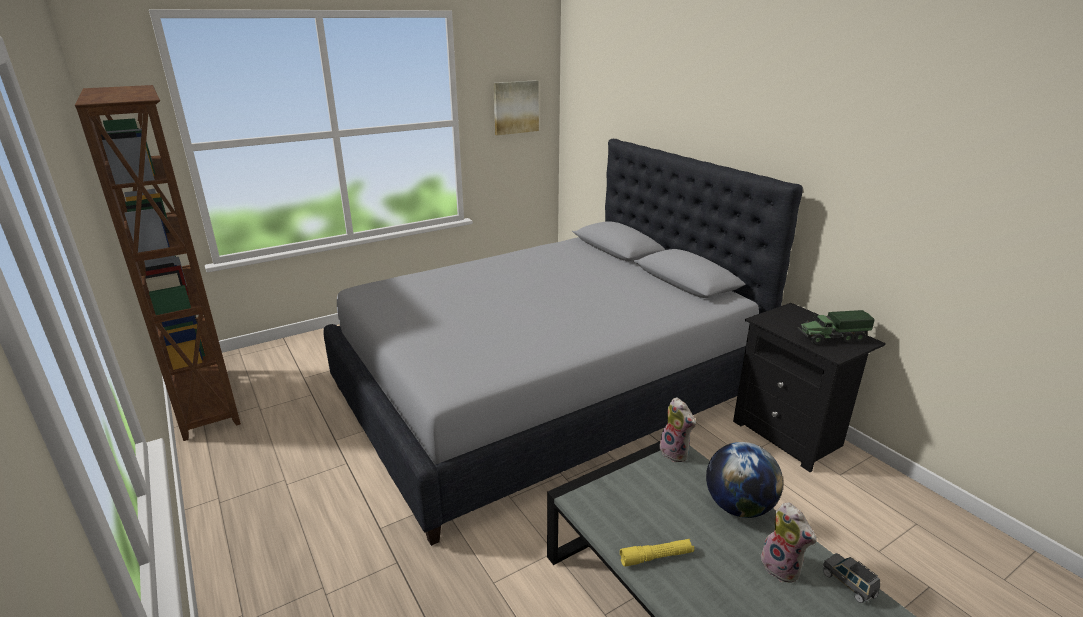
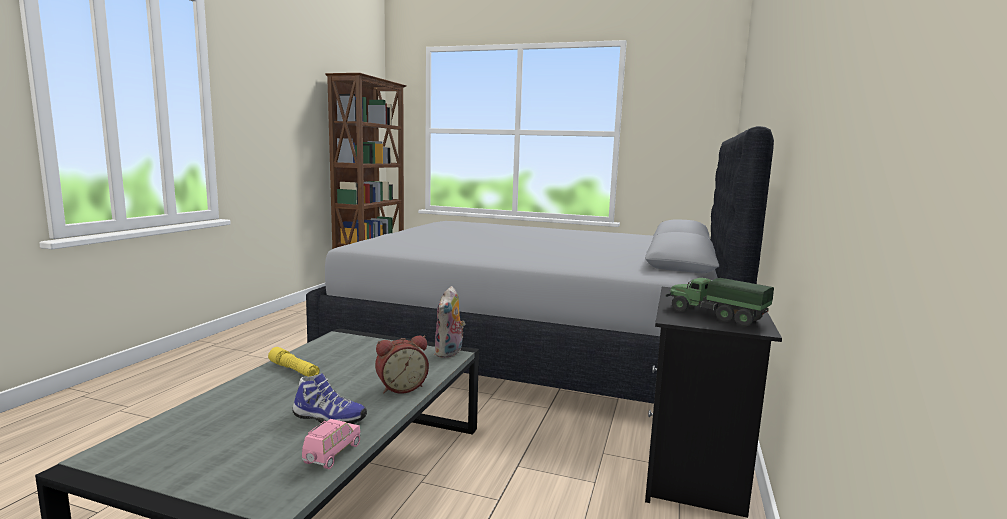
camera: 50 degrees right, 15 degrees down
(515, 107) = (682, 126): picture -> none
(738, 506) = (401, 387): globe -> alarm clock
(782, 567) = (328, 418): plush toy -> shoe
(849, 584) = (332, 454): grey toy car -> pink toy car

